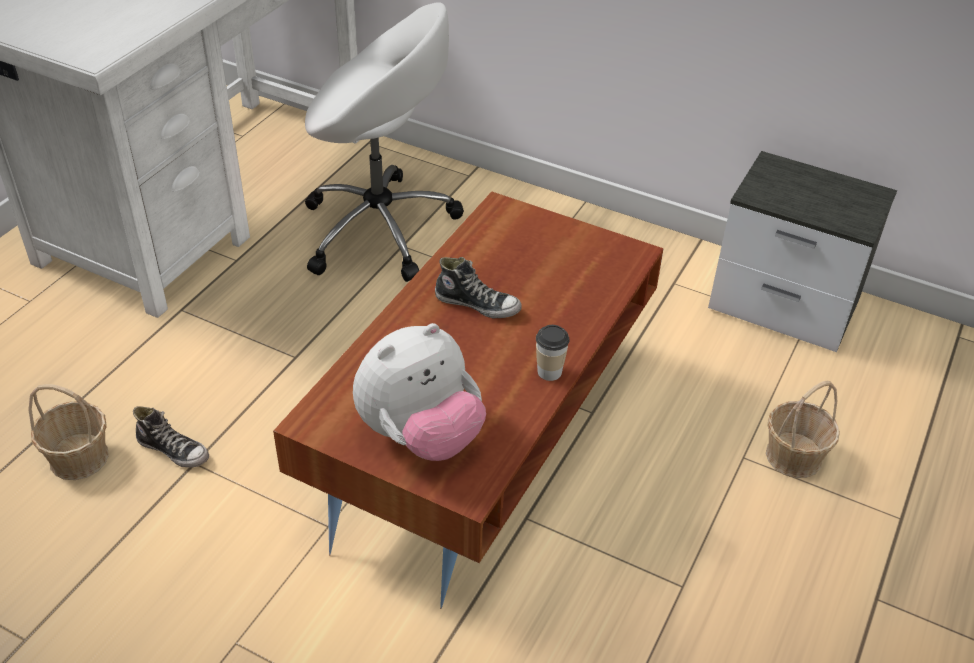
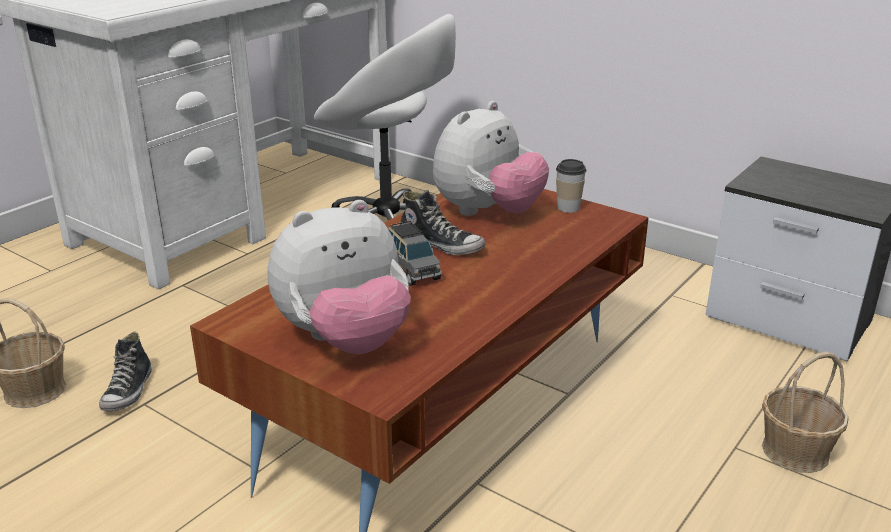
camera: 10 degrees right, 15 degrees down
(174, 450) = (128, 391): shoe -> shoe turned 60 degrees clockwise
(457, 340) = (412, 270): none -> grey toy car
(511, 254) = (487, 212): none -> plush toy
(549, 371) = (504, 299): cup -> cup (568, 208)

